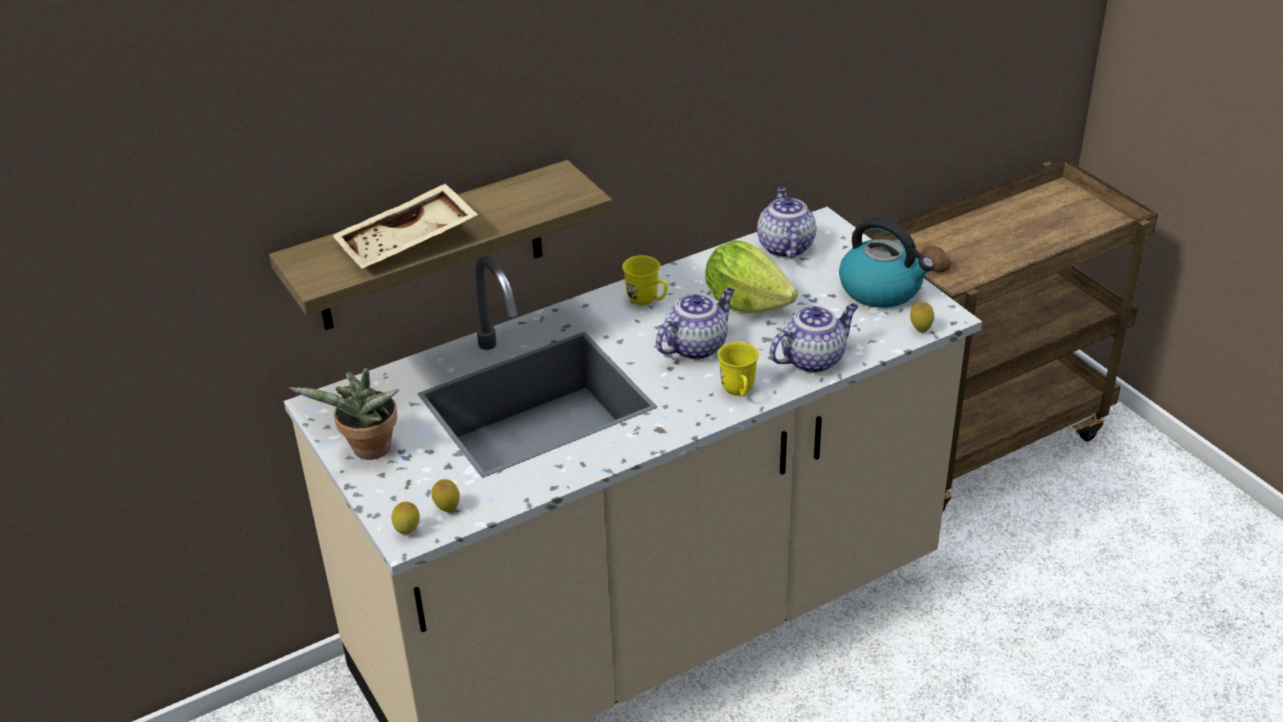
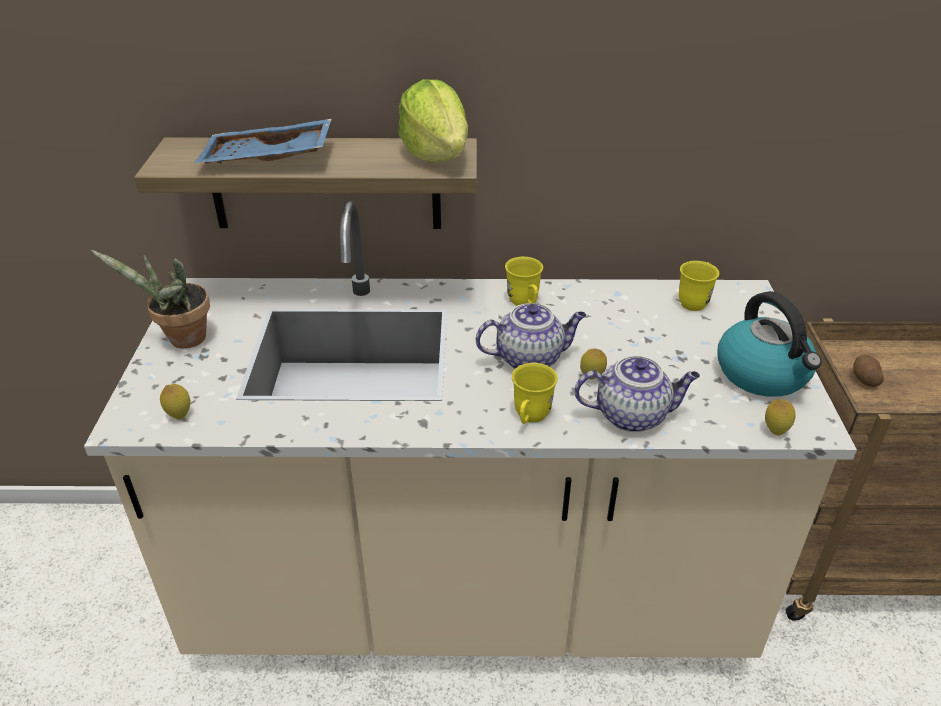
camera: 30 degrees right, 0 degrees up
(408, 243) = (267, 160): beige tray -> blue tray
(408, 532) = (129, 421): lemon -> lemon (591, 378)
(746, 302) = (614, 337): lettuce -> lettuce (436, 154)
(784, 246) = (695, 301): teapot -> yellow mug

